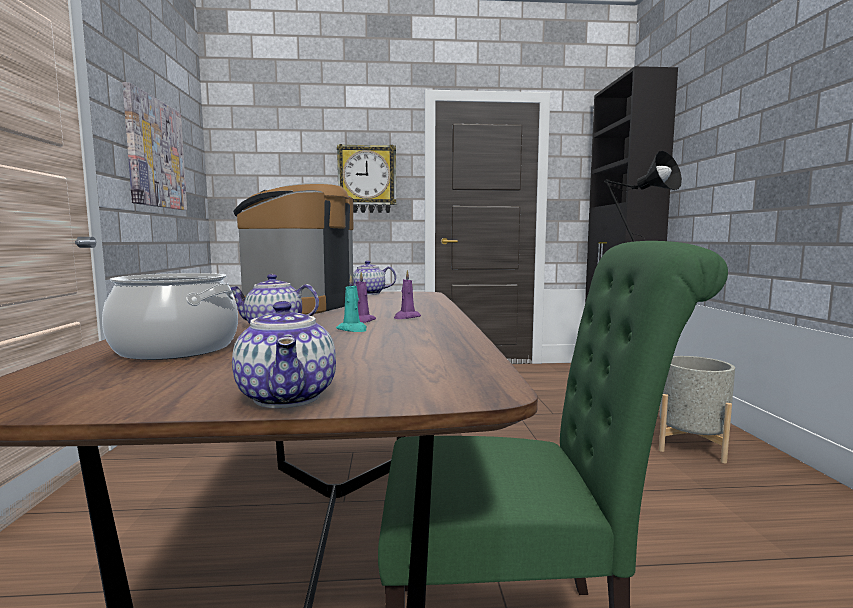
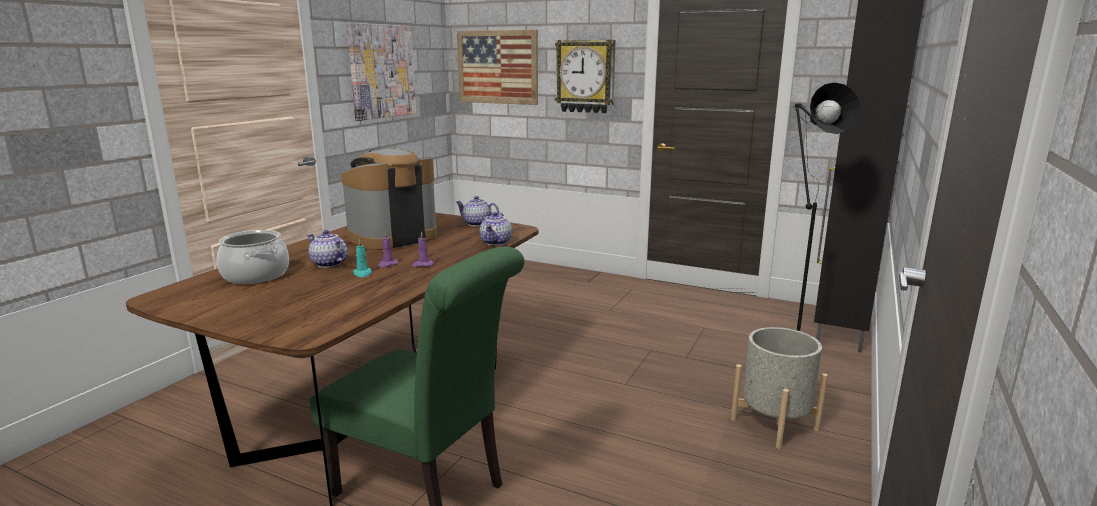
camera: 30 degrees right, 10 degrees up
(269, 171) = (497, 67): none -> picture
(289, 397) = (235, 322): teapot -> teapot (496, 242)

